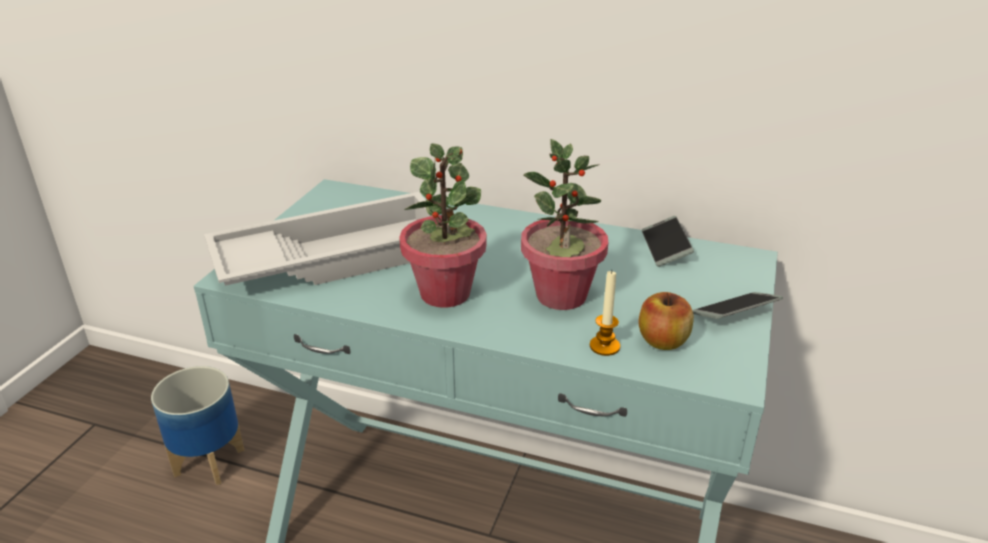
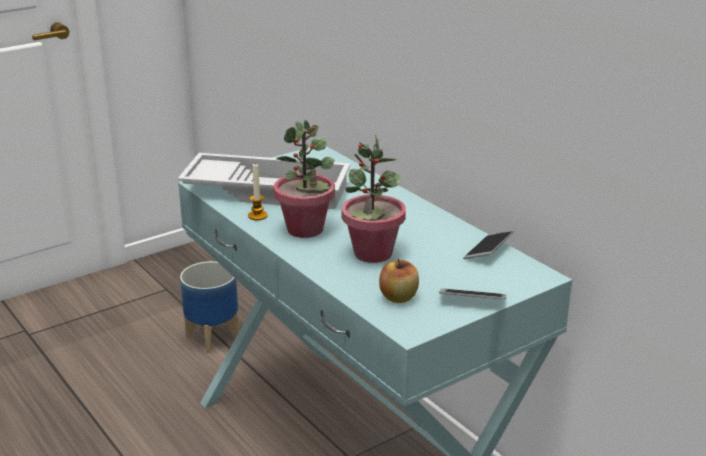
camera: 35 degrees right, 5 degrees down
(604, 346) = (358, 287): candle -> candle (257, 216)

